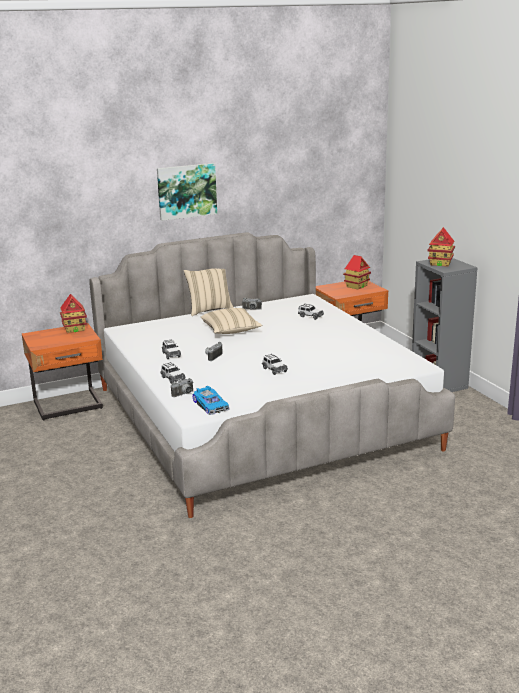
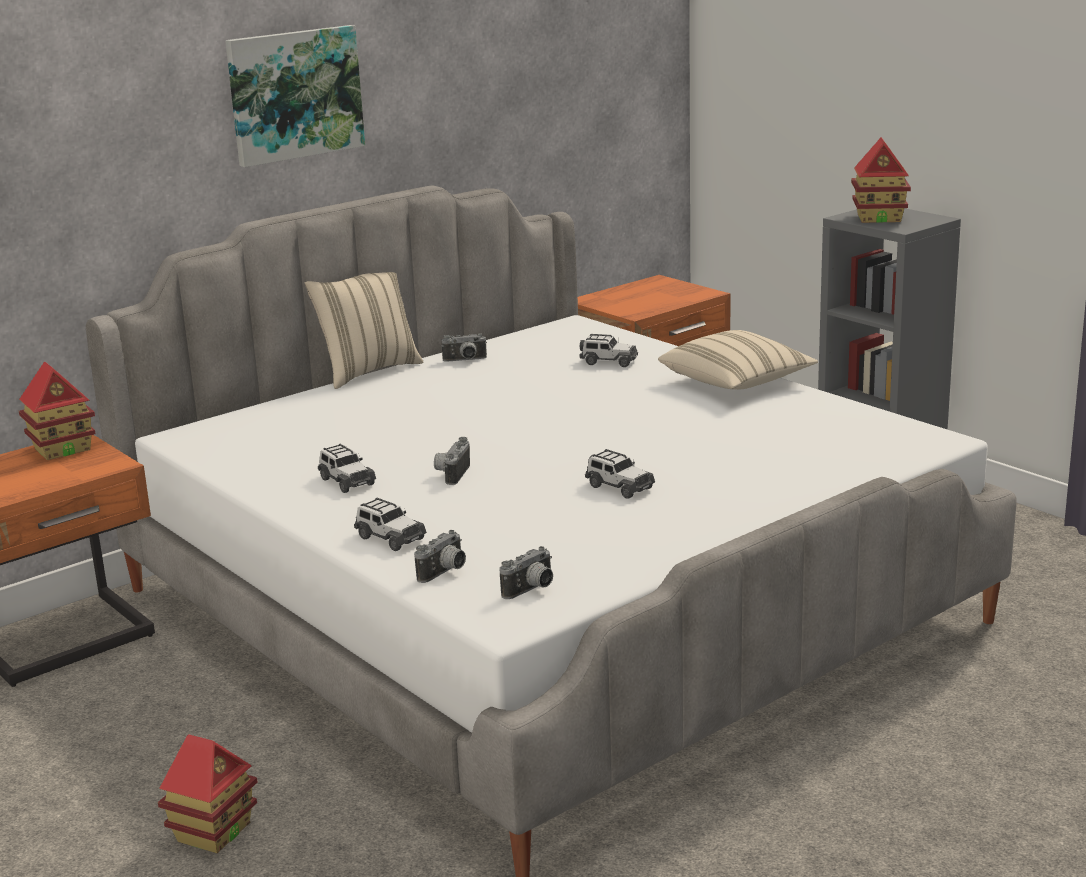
camera: 15 degrees left, 0 degrees up
(211, 405) = (532, 590): toy car -> camera
(231, 331) = (452, 412): beige pillow -> beige pillow (736, 383)
(356, 286) = (658, 291): toy house -> toy house (214, 832)

